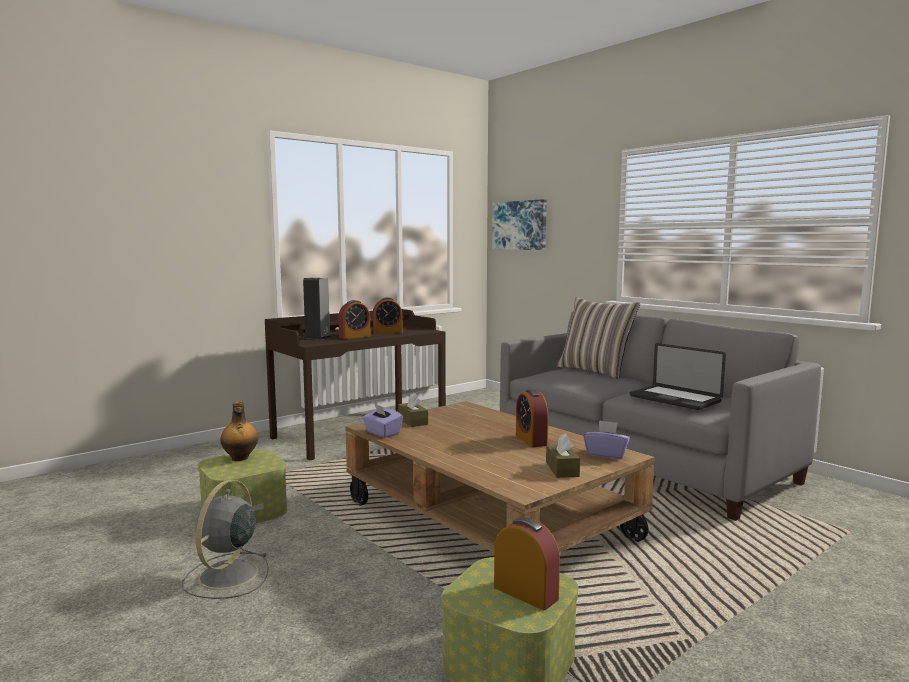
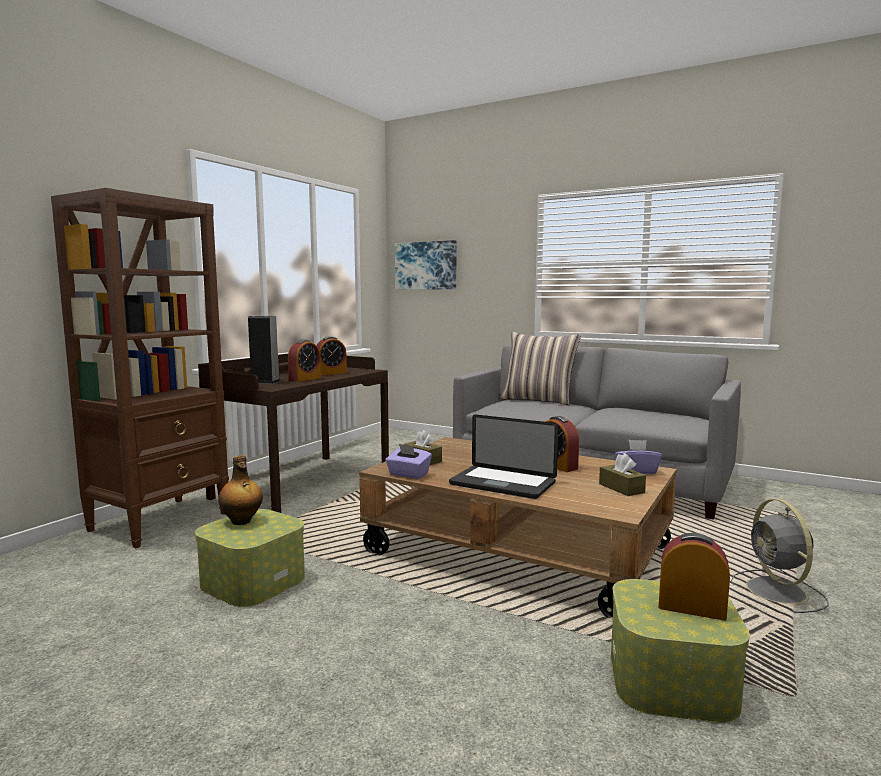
camera: 20 degrees left, 0 degrees up
(221, 452) = (161, 521): none -> brown bookcase
(227, 576) = (304, 657): grey fan -> grey fan (777, 592)
(674, 399) = (640, 418): laptop -> laptop (502, 484)

